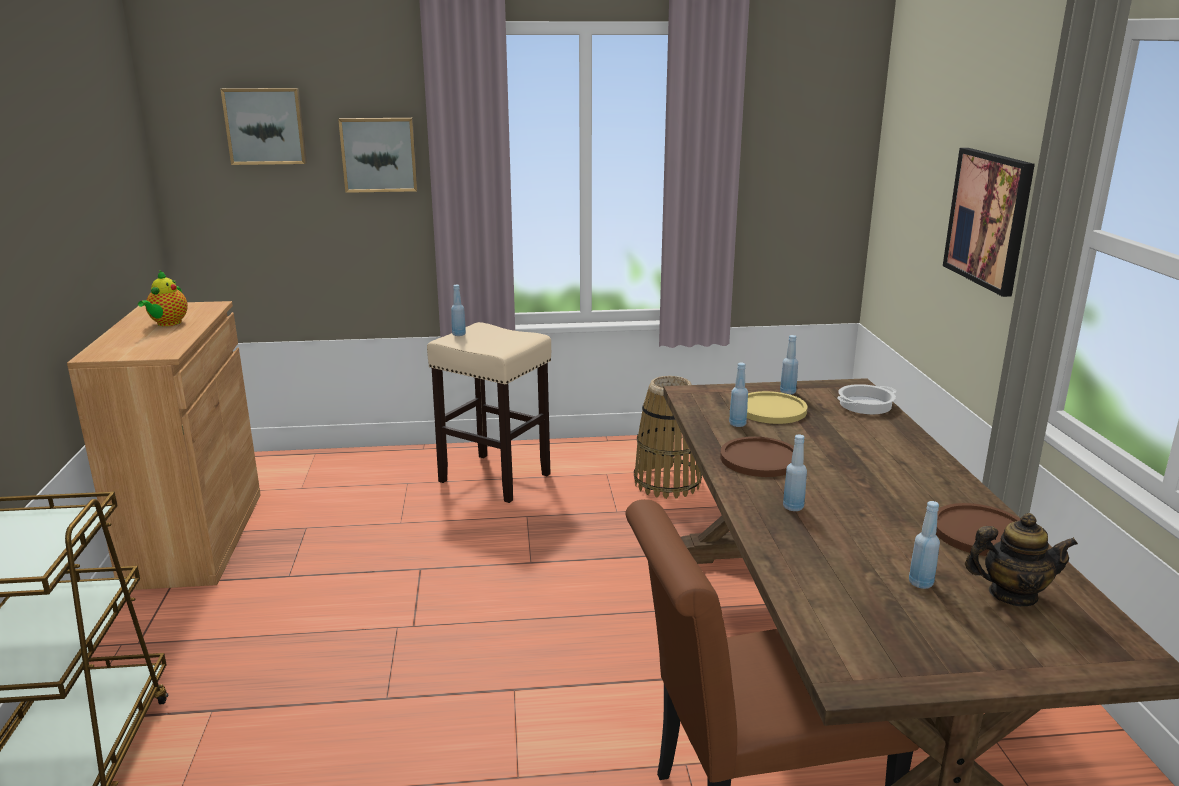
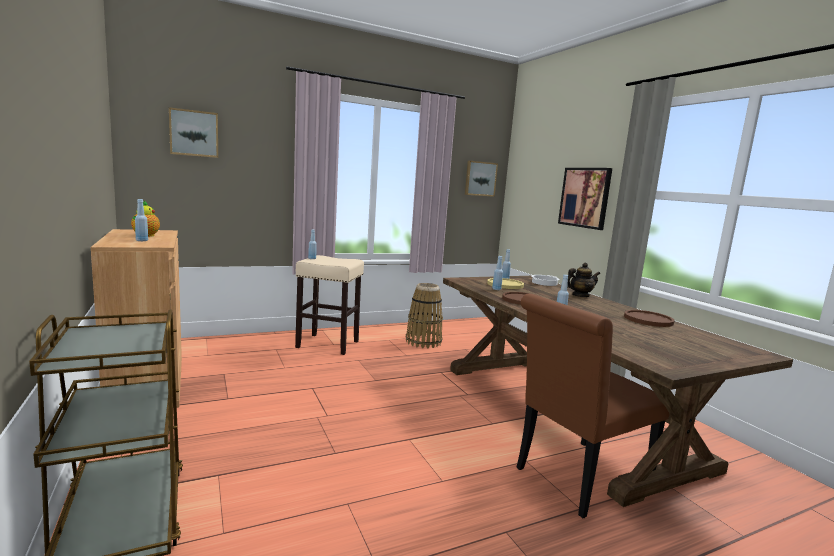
camera: 20 degrees left, 10 degrees down
(379, 154) = (262, 157): picture -> picture (480, 178)
(920, 583) = (649, 336): blue bottle -> blue bottle (142, 240)
(1012, 595) = (689, 337): teapot -> teapot (580, 296)

